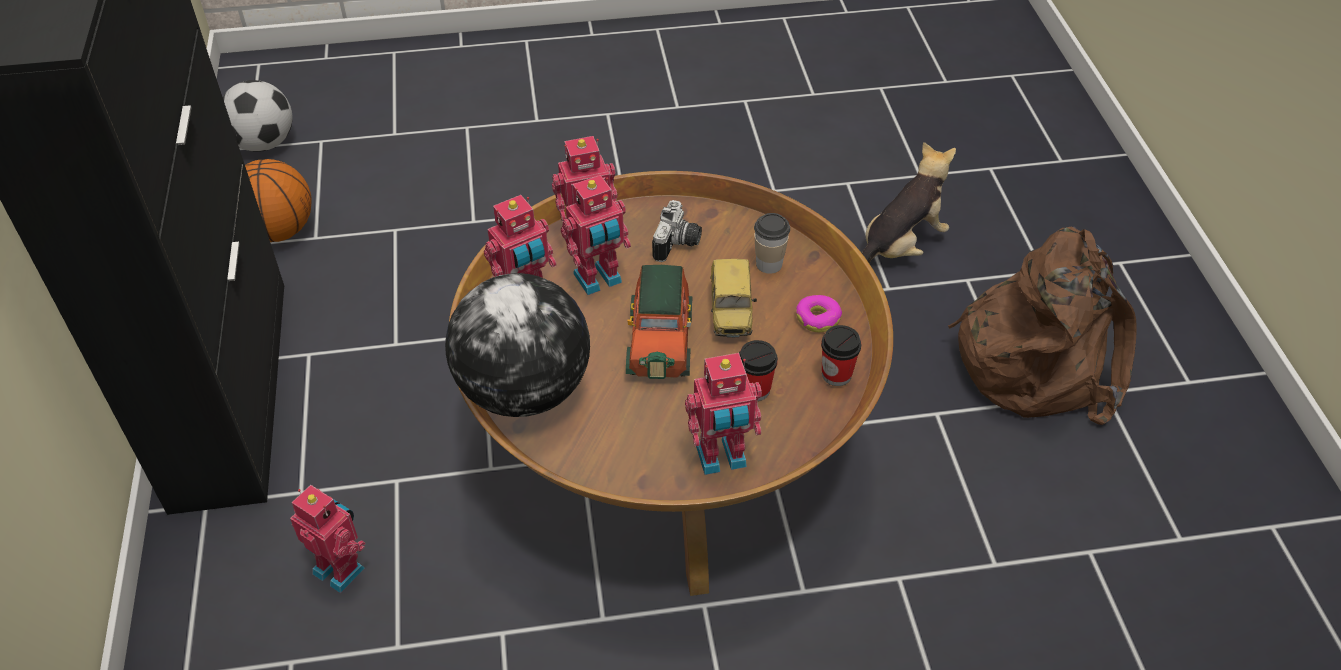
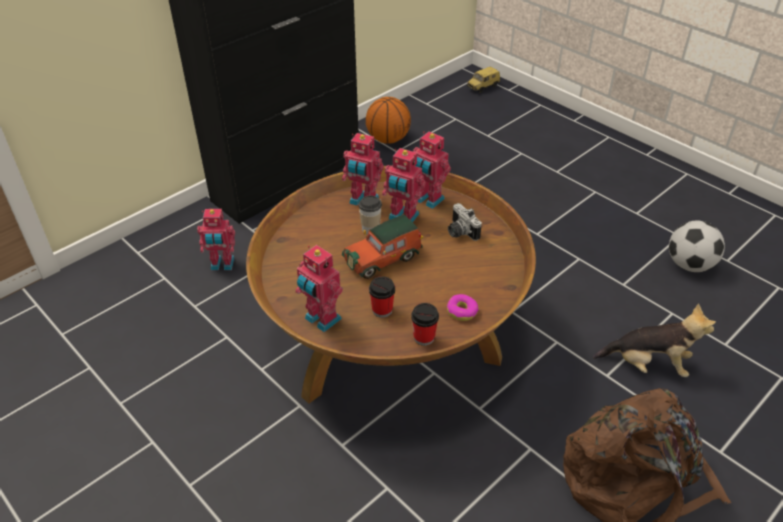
camera: 55 degrees right, 5 degrees down
(264, 143) = (434, 105): football -> football (689, 265)
(341, 568) = (222, 265): toy robot -> toy robot turned 90 degrees clockwise
(524, 392) = (302, 229): globe -> none
(678, 244) = (459, 232): camera -> camera turned 75 degrees clockwise
(732, 313) = (429, 275): toy car -> toy car (483, 88)
(769, 264) = (483, 272): cup -> cup (370, 229)

